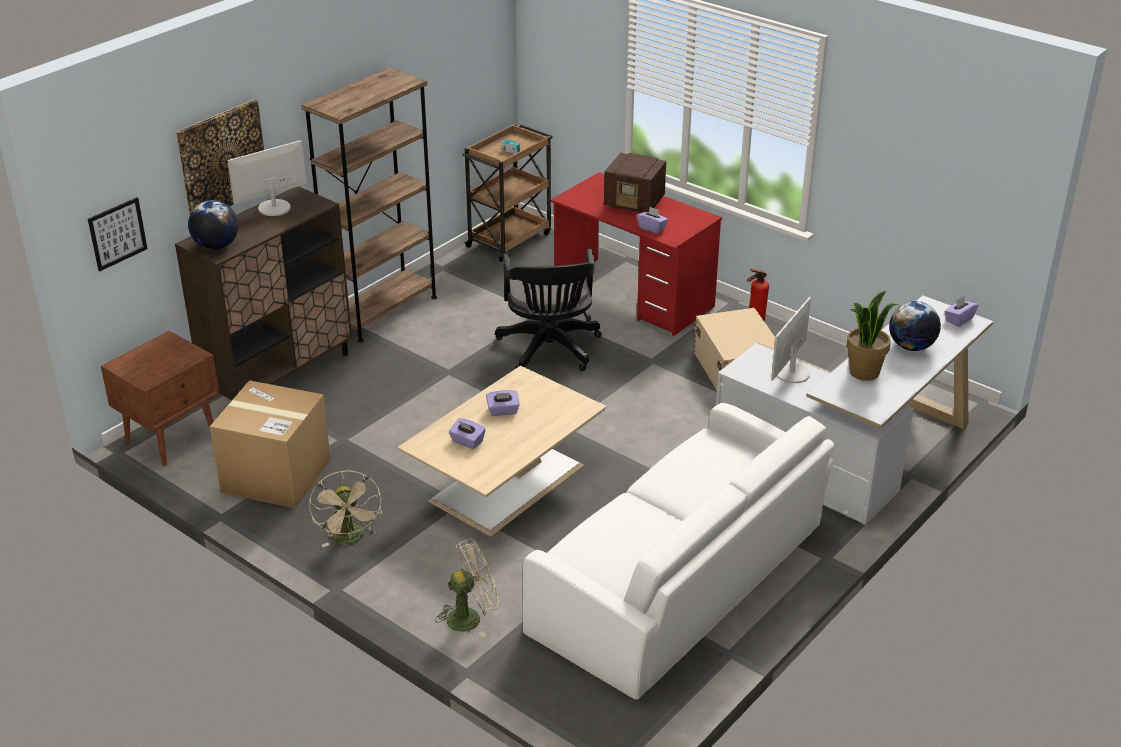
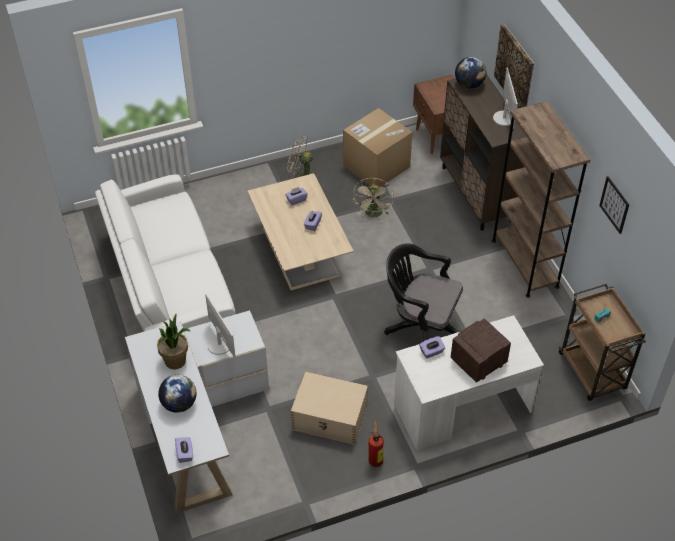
camera: 120 degrees right, 15 degrees up
(117, 233) = (475, 32): picture -> picture (614, 204)
(470, 617) = (211, 198): beige fan -> beige fan (373, 214)
(633, 296) = (462, 408): red desk -> white desk

